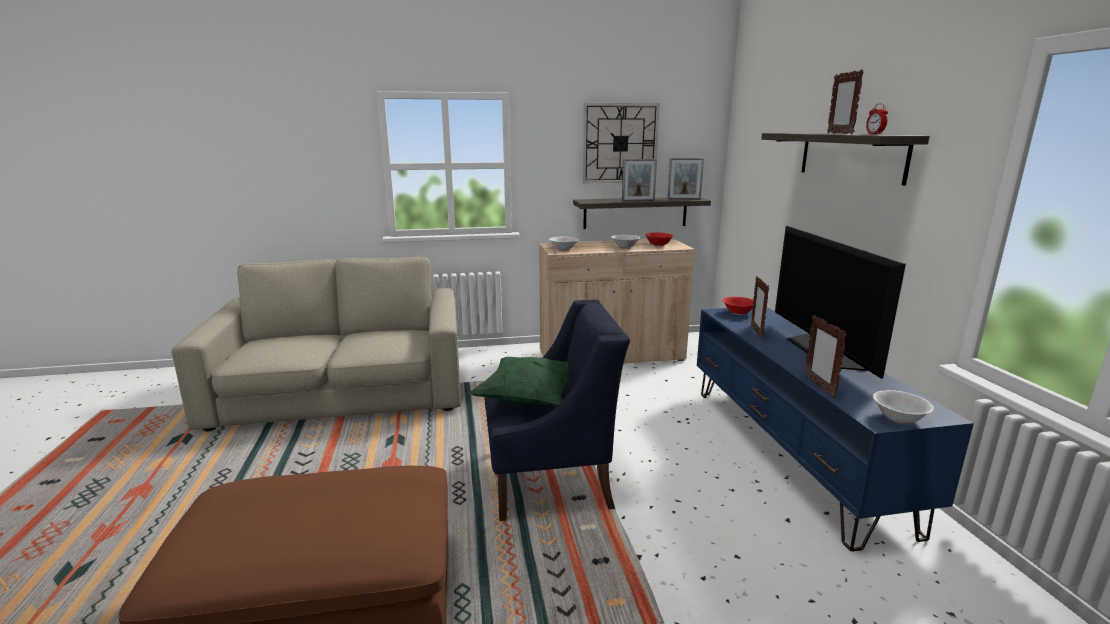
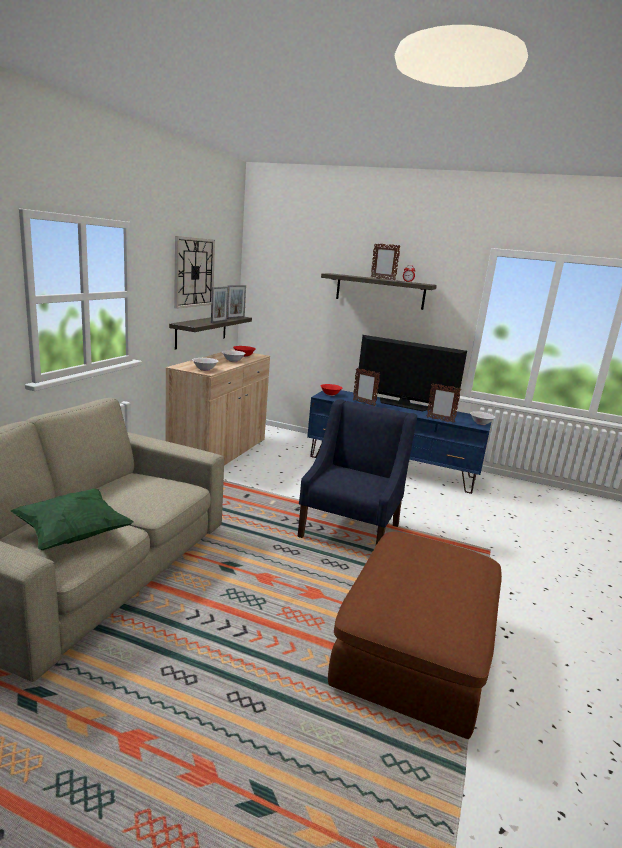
camera: 60 degrees left, 0 degrees up
(529, 398) = (353, 476): green pillow -> green pillow (73, 535)

